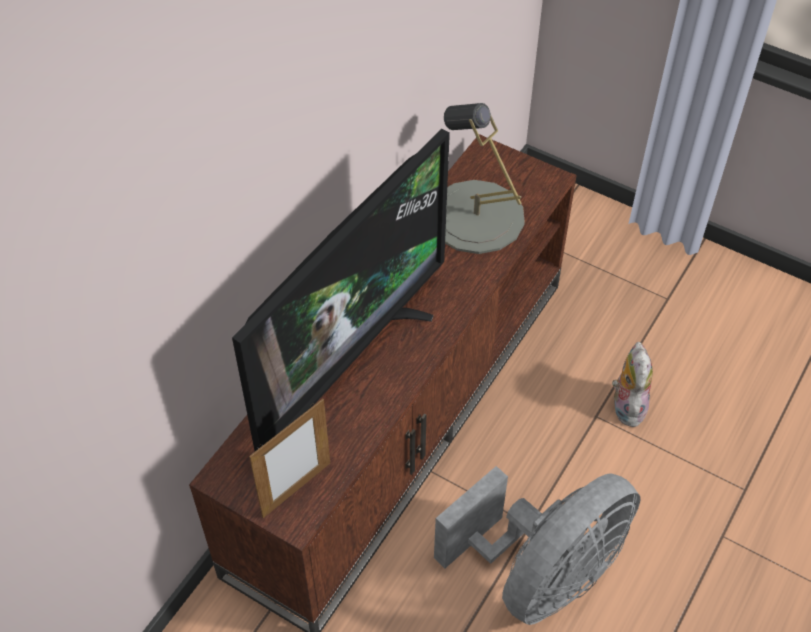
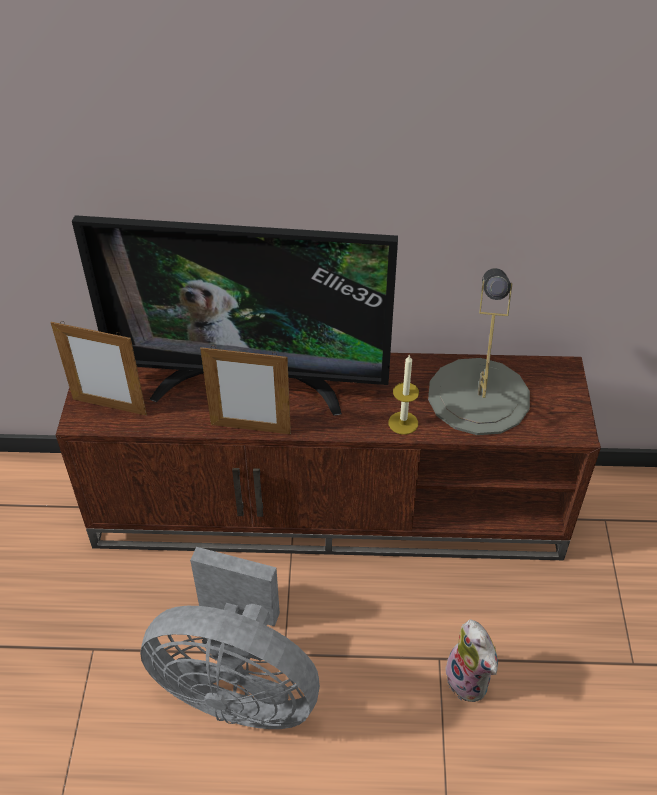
camera: 60 degrees right, 5 degrees down
(404, 388) = (250, 429): none -> picture frame
(471, 279) = (403, 423): none -> candle
(626, 406) = (470, 680): plush toy -> plush toy turned 90 degrees clockwise

